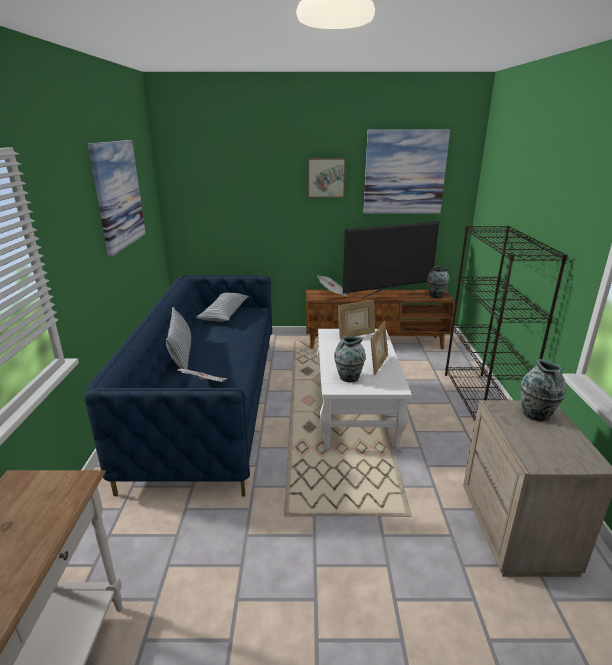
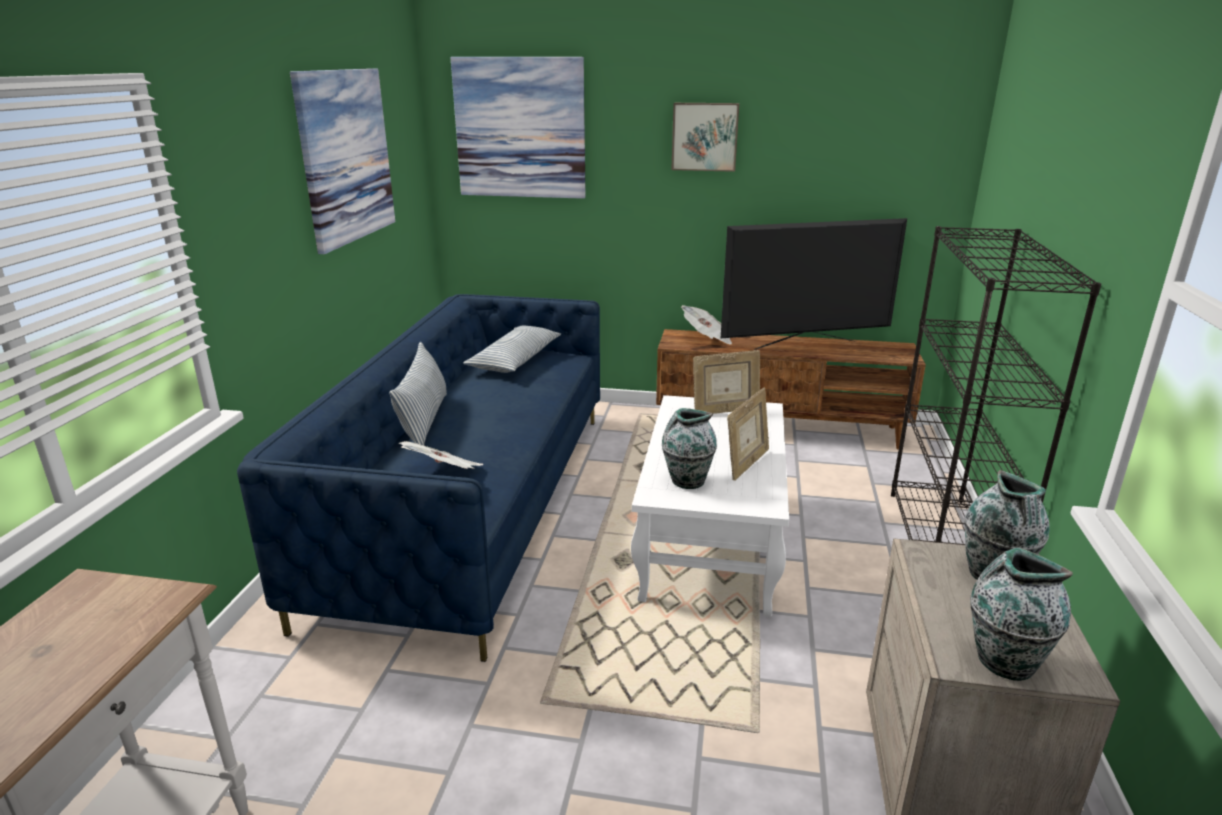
camera: 10 degrees right, 0 degrees up
(404, 172) = (845, 130): picture -> picture (520, 128)
(436, 296) = (892, 353): vase -> vase (1004, 661)

